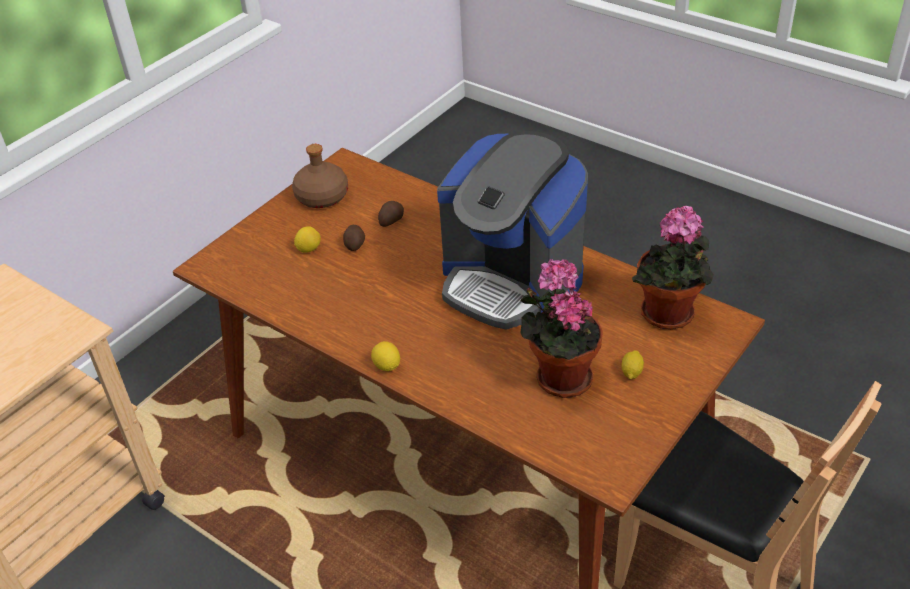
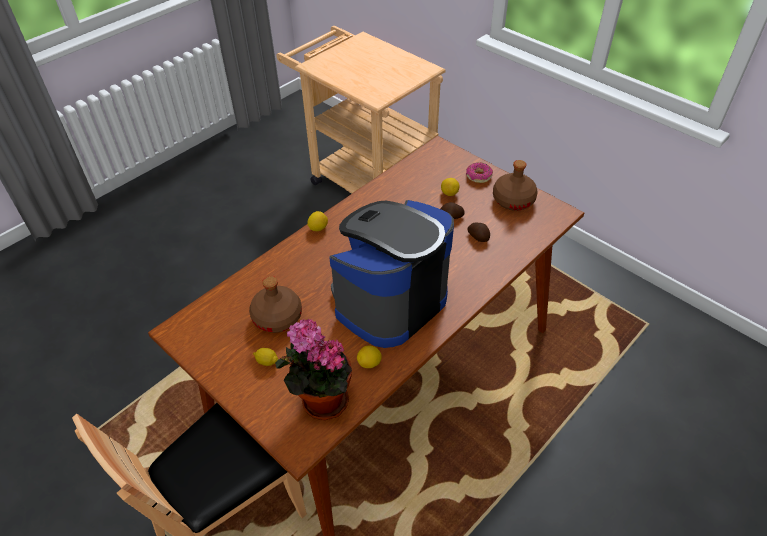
camera: 95 degrees right, 5 degrees up
(273, 226) = (478, 176): none -> donut
(559, 376) = (277, 317): potted plant -> brown bottle
(606, 286) = (369, 363): none -> lemon

